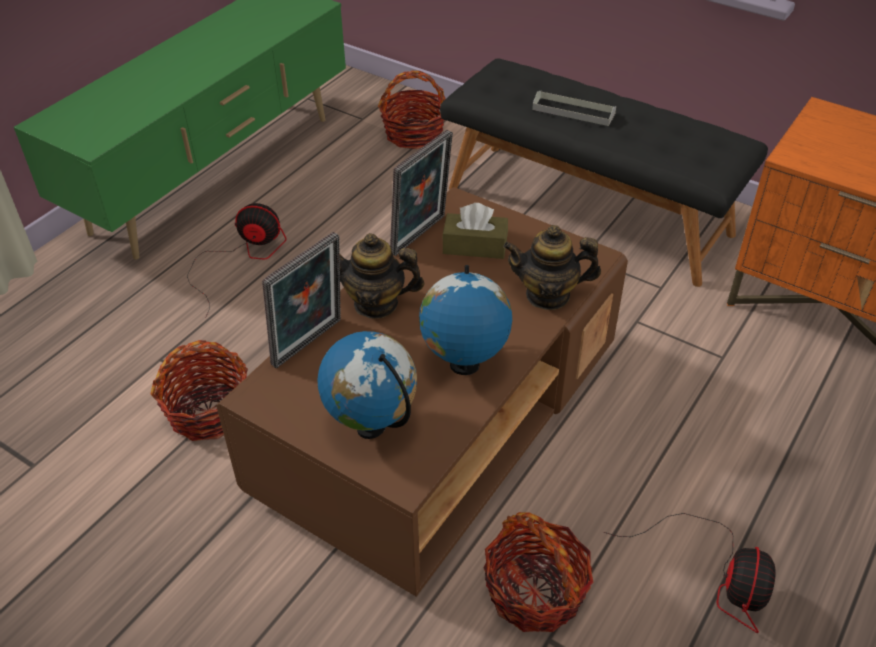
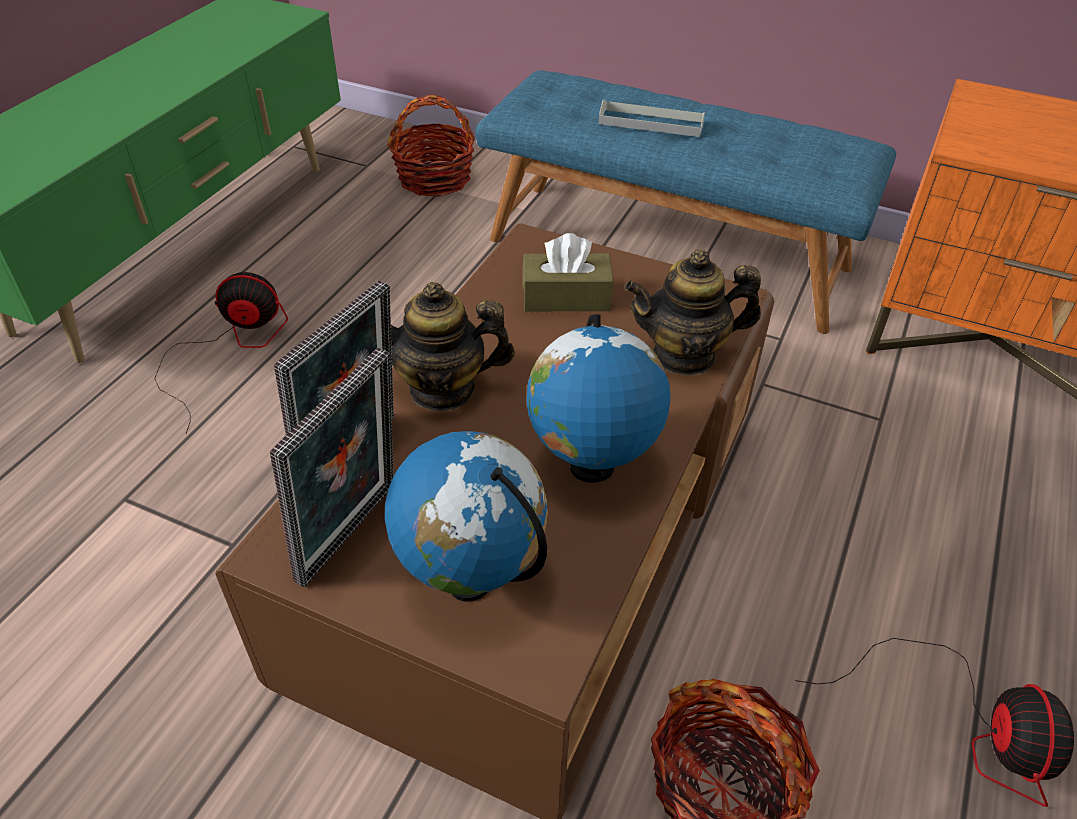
camera: 10 degrees left, 0 degrees up
(209, 411) = (203, 568): basket -> none
(421, 236) = (489, 290): picture frame -> picture frame (354, 535)
(588, 209) = (668, 252): black bench -> blue bench

